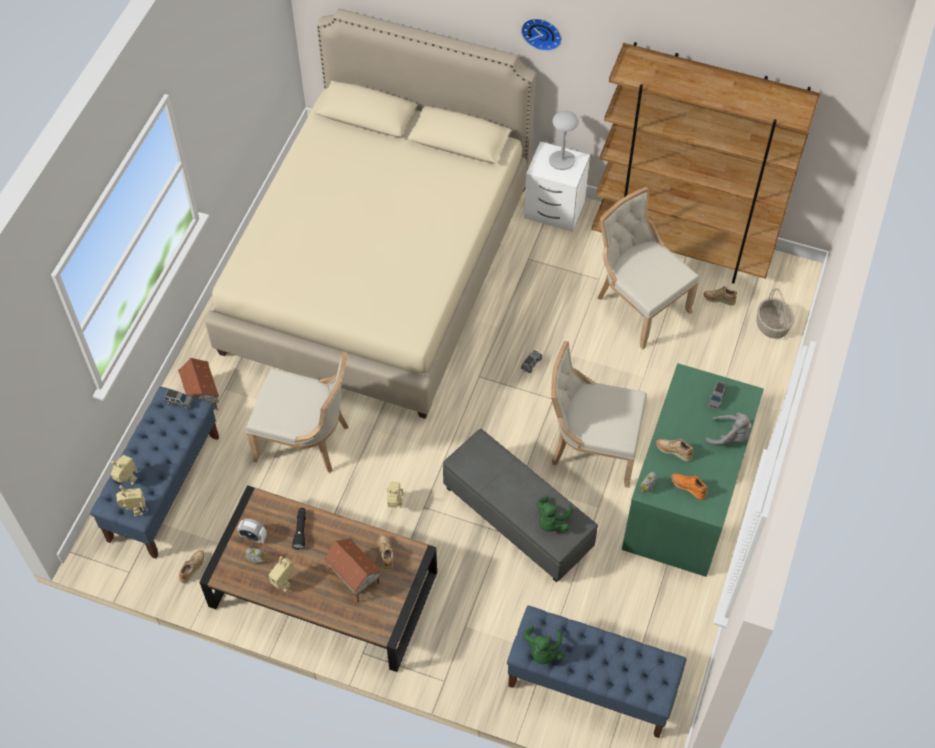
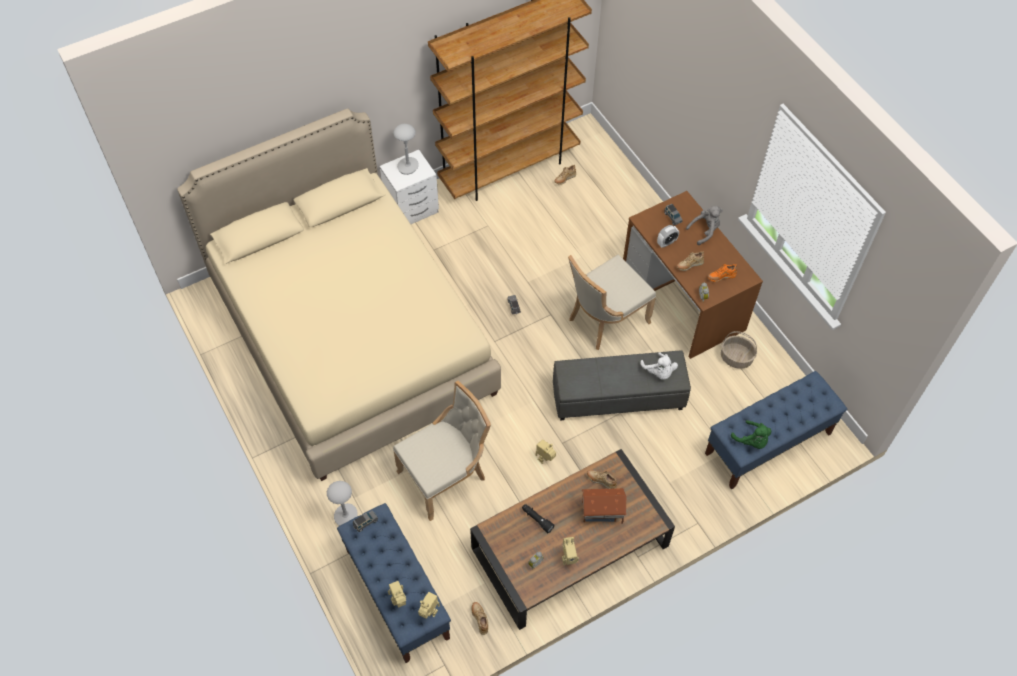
camera: 50 degrees left, 0 degrees up
(203, 396) = (345, 515): toy house -> grey table lamp
(253, 537) = (516, 553): alarm clock -> alarm clock (666, 243)
(542, 32) = (360, 76): wall clock -> none
(551, 521) = (659, 372): green plush toy -> white plush toy
(639, 304) = (527, 220): beige chair -> none
(685, 496) = (683, 299): green desk -> brown desk
(772, 325) = (608, 168): basket -> basket (736, 358)

